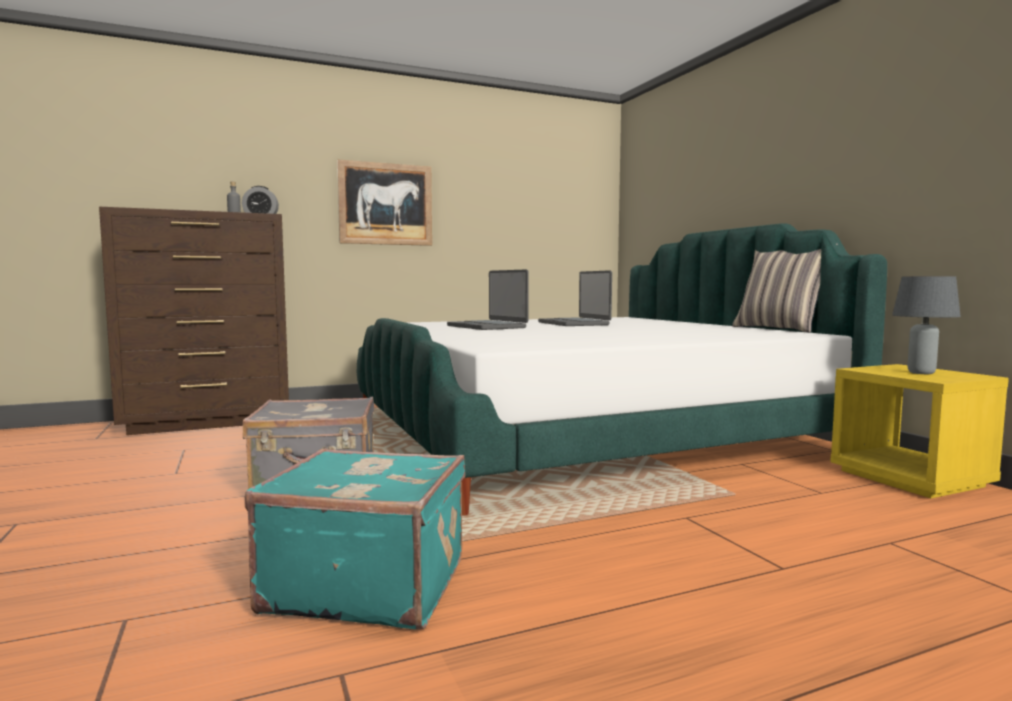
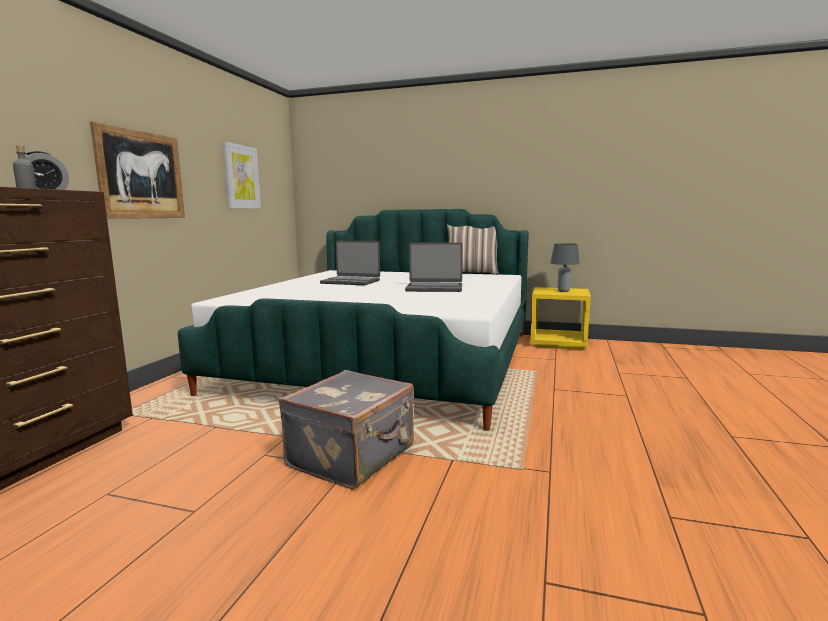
camera: 50 degrees left, 5 degrees up
(367, 584) = (563, 483): turquoise suitcase -> none
(487, 327) = (322, 293): laptop -> laptop (434, 288)
(523, 203) = (241, 177): none -> picture

